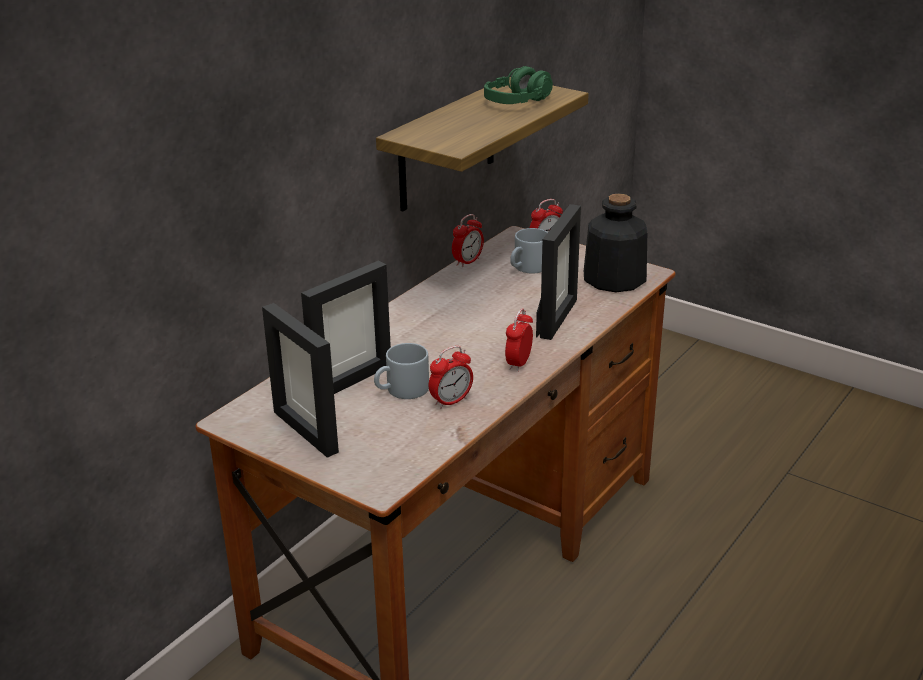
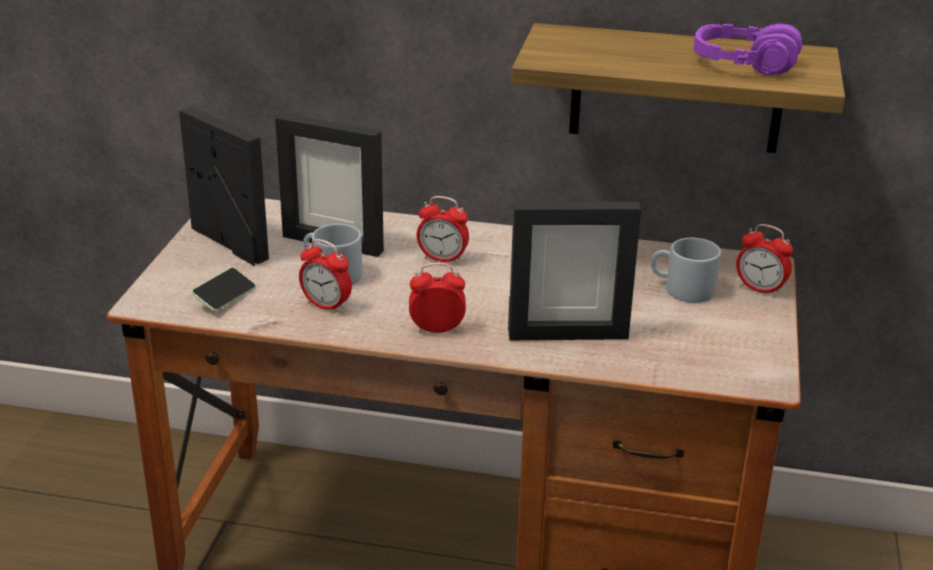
camera: 65 degrees right, 0 degrees up
(307, 431) = (227, 244): picture frame -> picture frame turned 105 degrees clockwise
(402, 446) = (225, 298): none -> phone
(467, 262) = (656, 248): alarm clock -> alarm clock (442, 259)
(517, 101) = (744, 64): green headphones -> purple headphones
(613, 279) = (717, 356): bottle -> none

